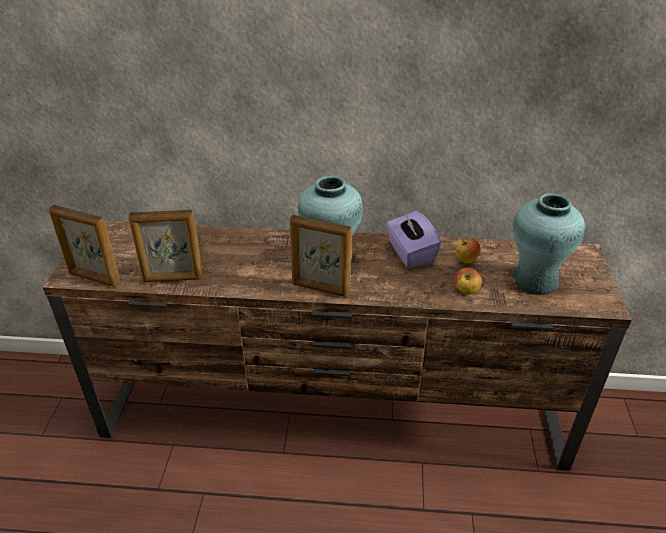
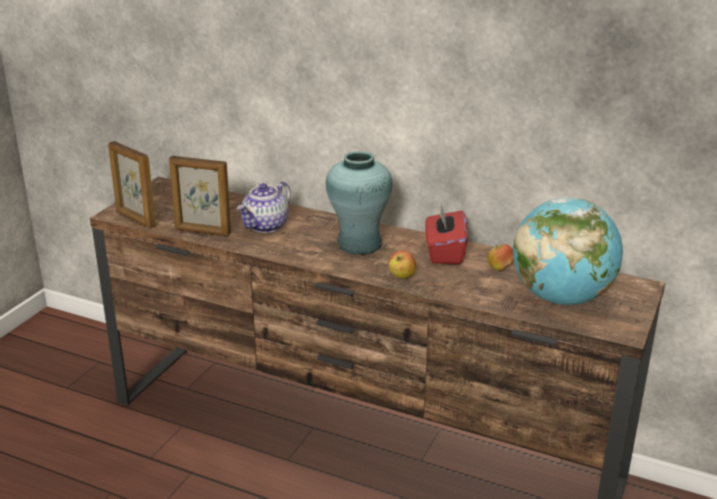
camera: 20 degrees right, 10 degrees down
(232, 258) = (266, 226): none -> teapot
(320, 289) = (332, 263): picture frame -> none
(410, 253) = (444, 253): purple tissue box -> red tissue box
(466, 291) = (478, 292): apple -> apple (402, 276)
(535, 281) = (561, 298): turquoise vase -> globe

